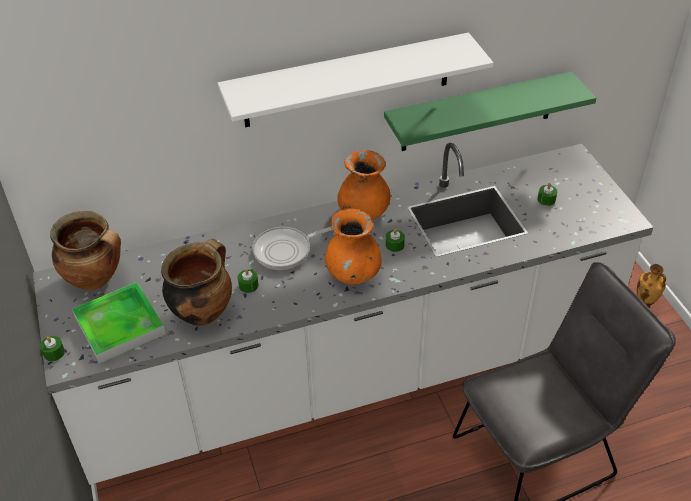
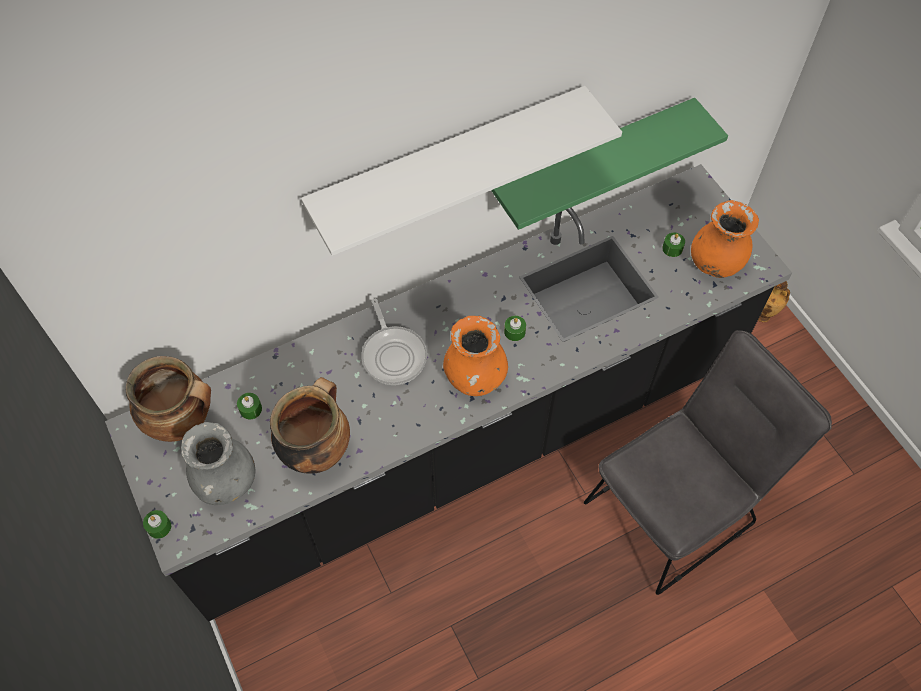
camera: 10 degrees left, 15 degrees up
(120, 325) = (226, 481): tray -> grey vase
(248, 285) = (360, 407): green candle -> green candle (250, 409)
(286, 250) = (393, 354): frying pan -> frying pan turned 75 degrees counterclockwise
(348, 374) = (460, 442): white counter -> black counter
(363, 212) = (471, 290): orange vase -> orange vase (716, 263)

